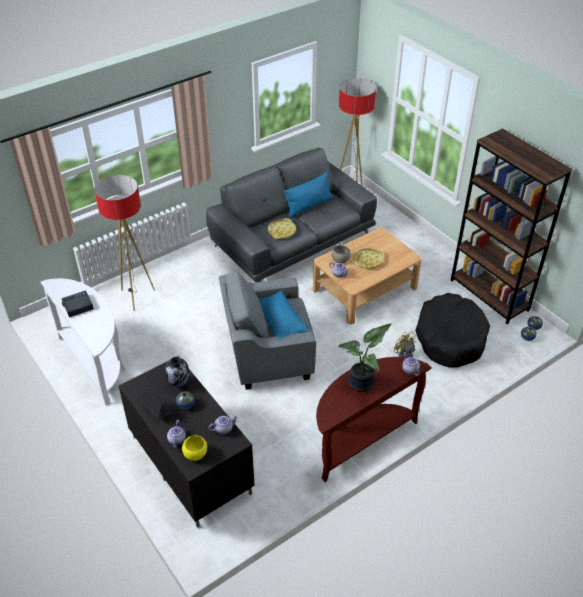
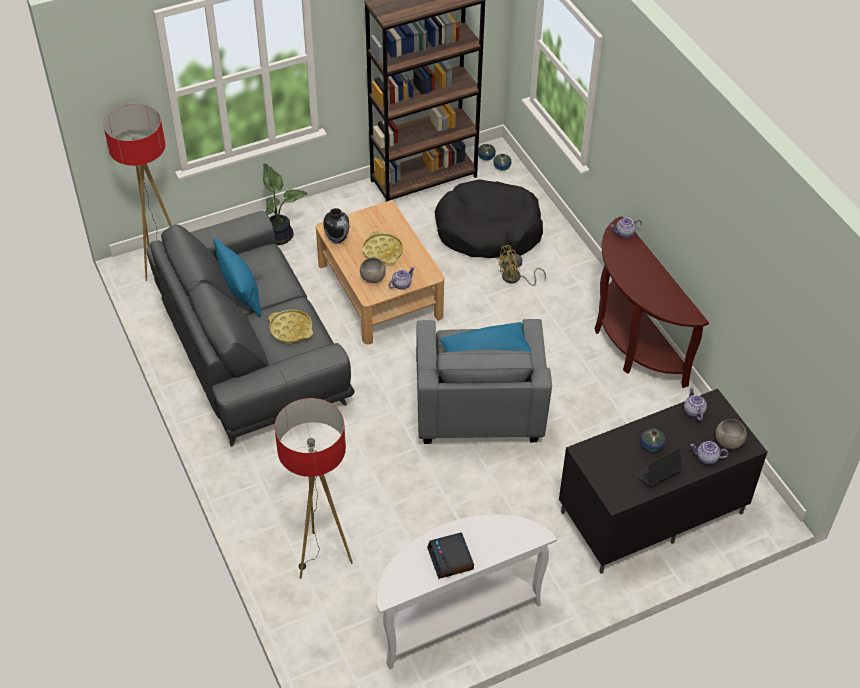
camera: 80 degrees left, 5 degrees up
(179, 383) = (616, 449): vase -> vase (337, 239)
(195, 454) = (729, 442): yellow bowl -> grey bowl
(362, 383) = (640, 276): potted plant -> potted plant (280, 235)

